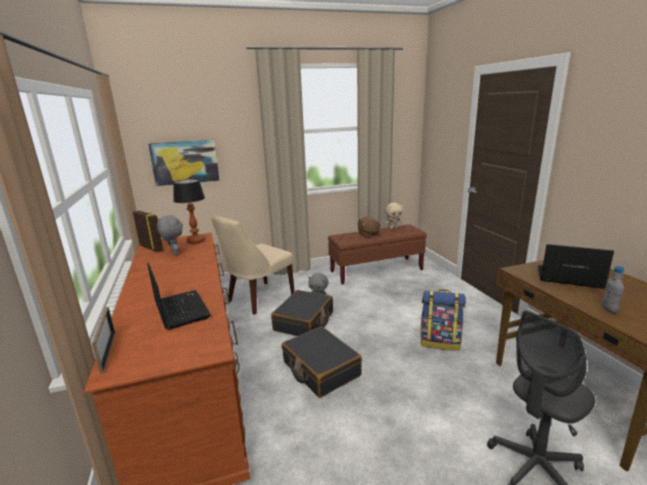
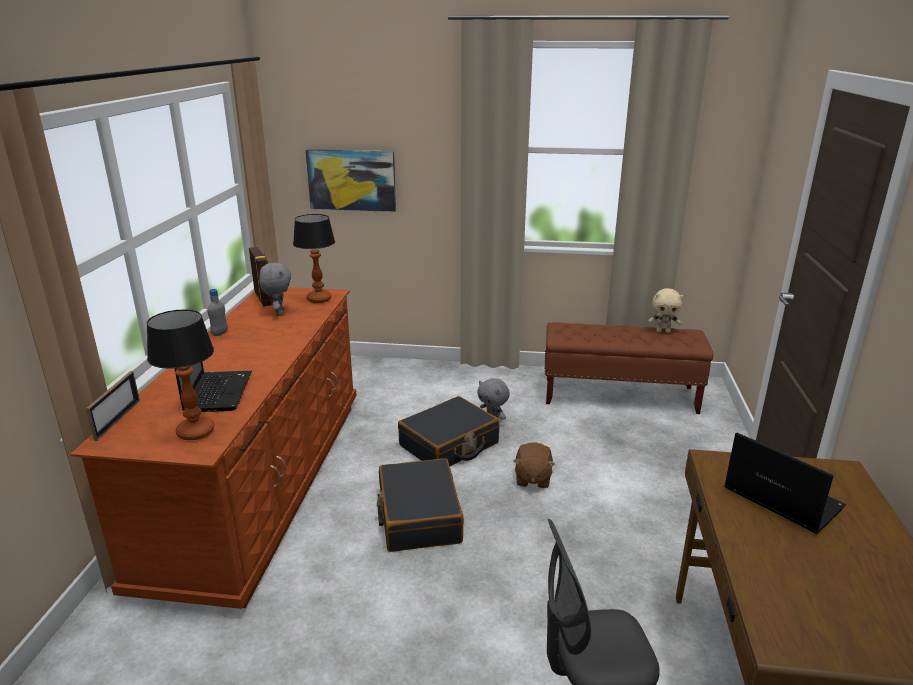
camera: 25 degrees right, 5 degrees up
(192, 341) = (195, 432): none -> table lamp
(258, 299) = (415, 394): beige chair -> none
(368, 234) = (609, 334): brown plush toy -> brown plush toy (532, 478)
(440, 342) = (617, 537): backpack -> none
(609, 310) = (769, 567): grey bottle -> grey bottle (220, 333)

